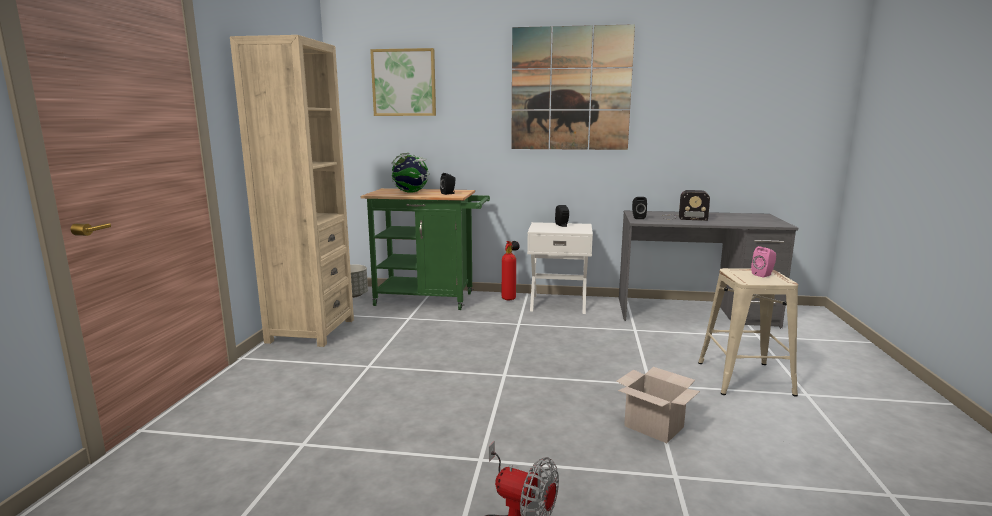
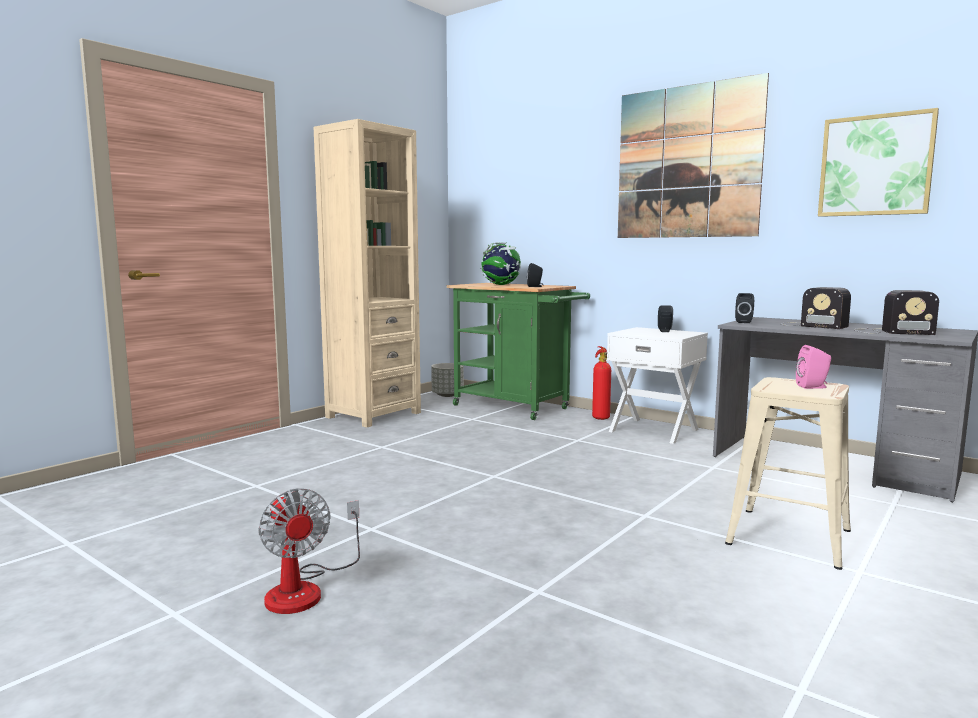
camera: 30 degrees right, 5 degrees down
(404, 83) = (514, 168): picture -> picture (875, 165)
(655, 427) = (586, 549): cardboard box -> none
(738, 220) = (890, 332): none -> radio

